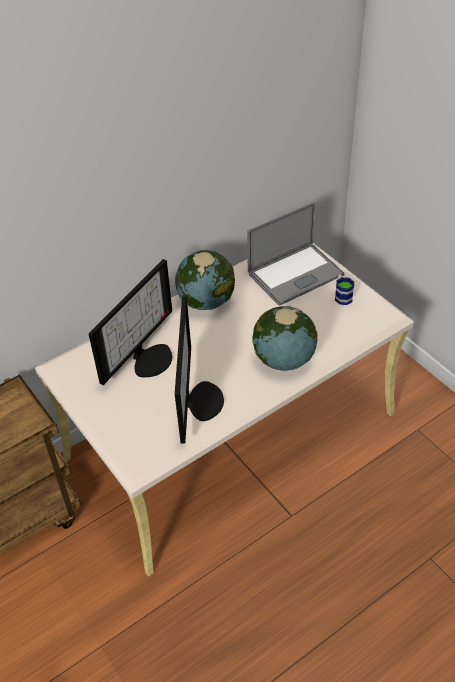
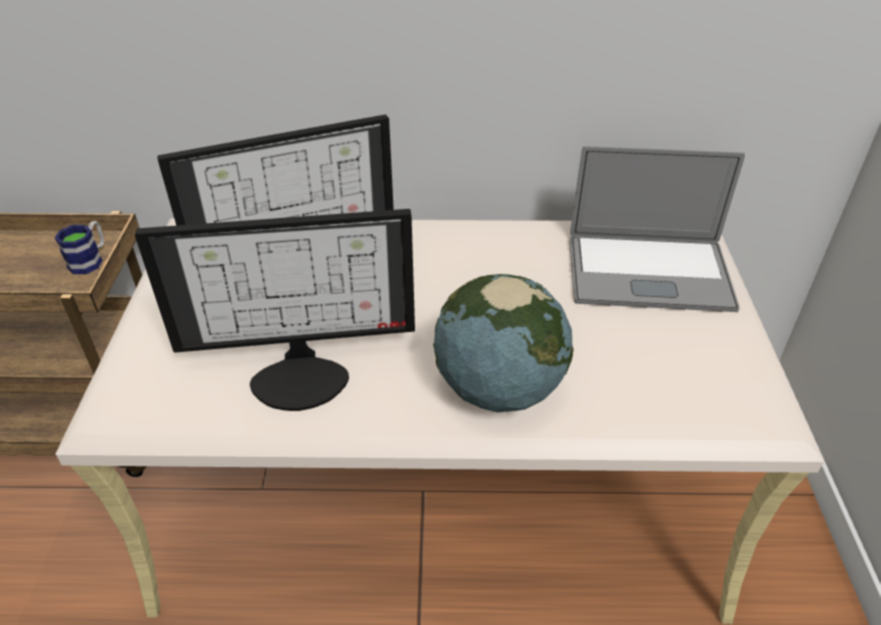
camera: 35 degrees right, 5 degrees down
(199, 400) = (301, 374): monitor -> monitor turned 45 degrees clockwise
(206, 301) = (468, 245): globe -> none
(342, 296) = (704, 342): mug -> mug (90, 260)

